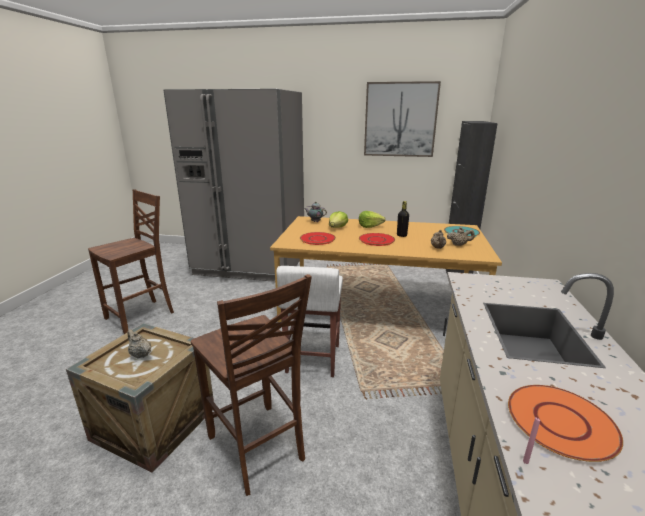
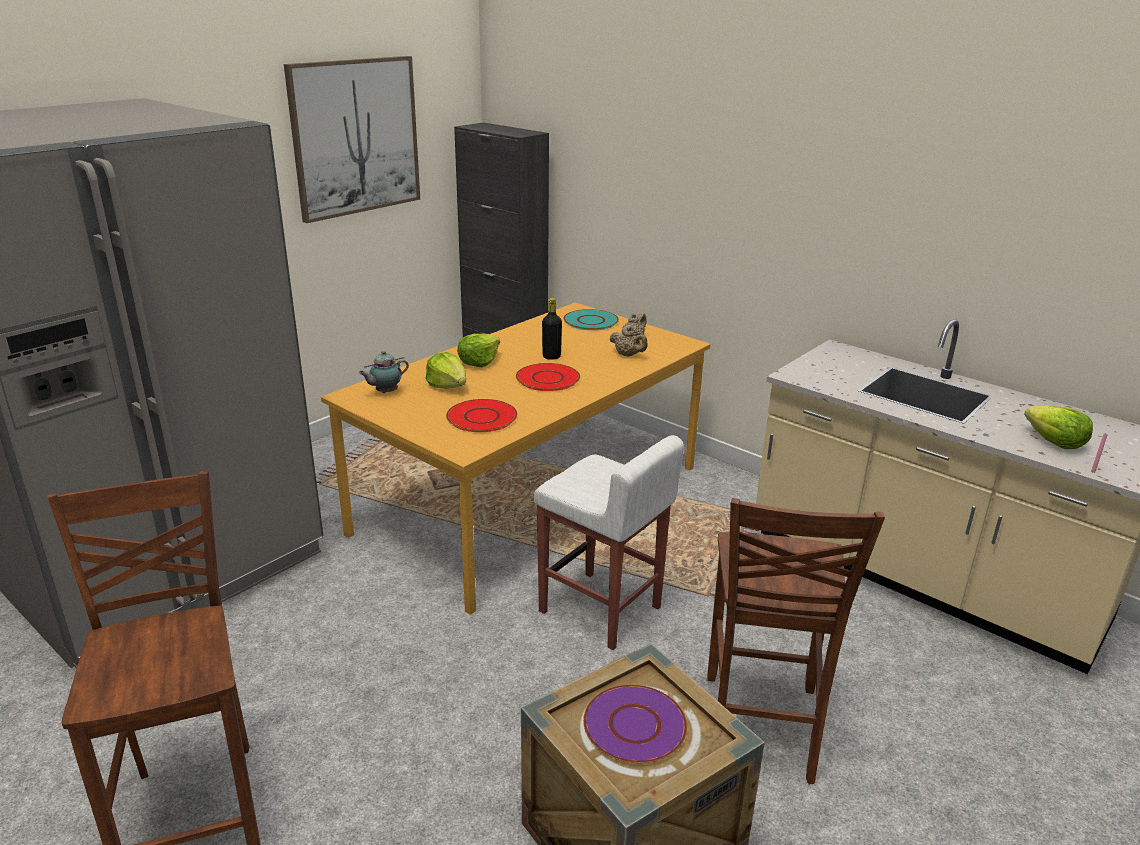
camera: 60 degrees left, 5 degrees up
(140, 354) = (634, 726): beige teapot -> purple plate
(257, 449) = (758, 730): brown chair -> brown chair turned 105 degrees clockwise
(560, 422) = (1054, 442): orange plate -> lettuce

